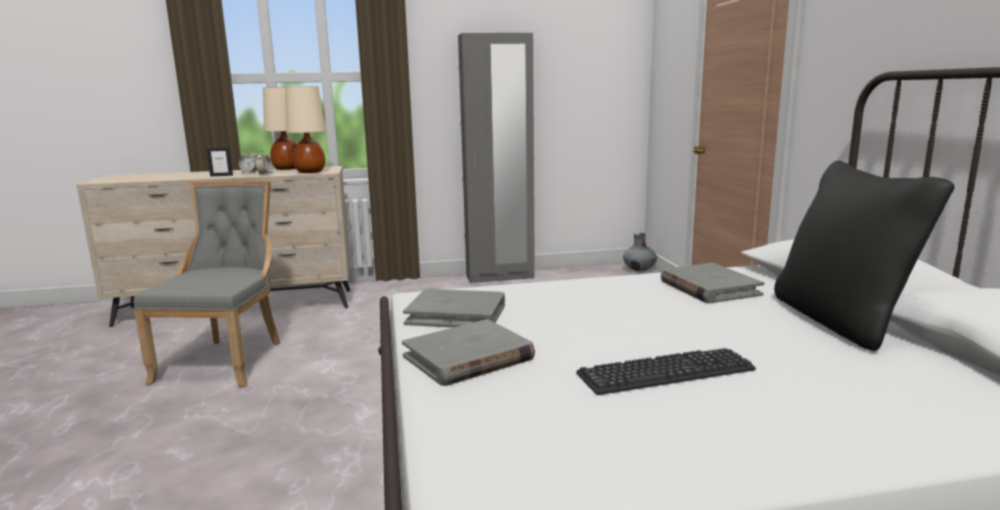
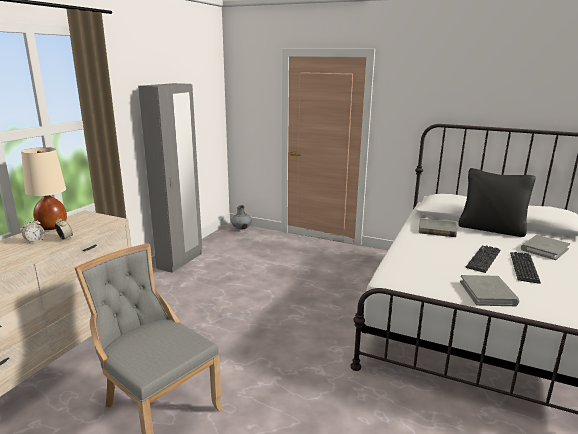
camera: 55 degrees left, 5 degrees up
(221, 175) = (25, 253): picture frame -> none
(310, 172) = (98, 224): beige table lamp -> none
(456, 314) = (426, 280): grey book -> grey book (544, 249)
(636, 335) = (483, 259): none -> keyboard

